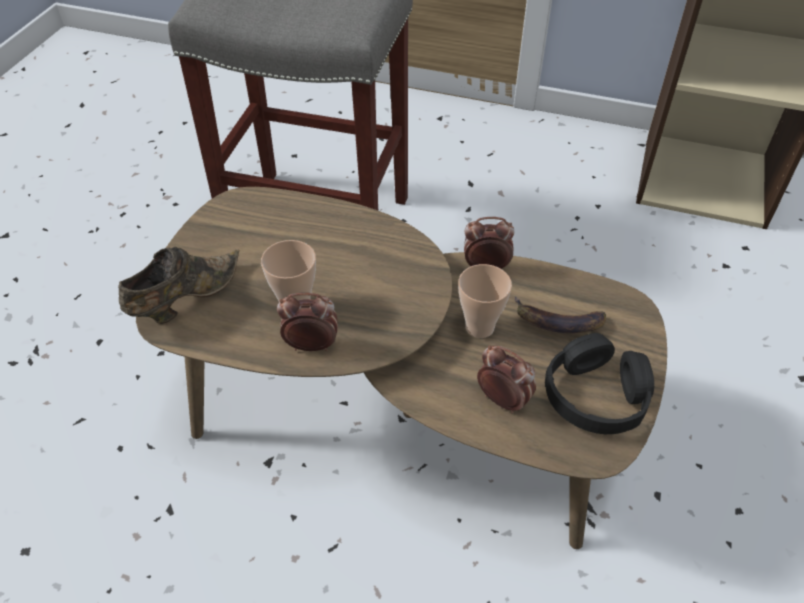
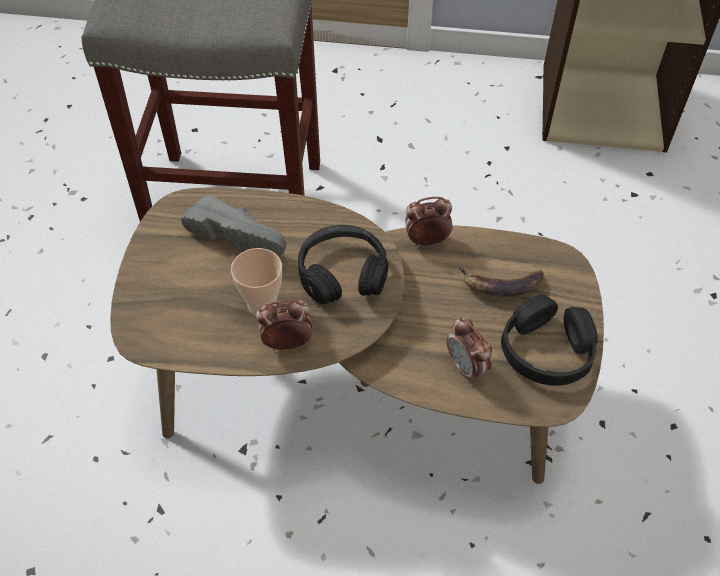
camera: 10 degrees left, 5 degrees up
(184, 300) = (155, 315): brown shoe -> none
(290, 235) = (239, 235): none -> grey shoe
(386, 284) = (342, 273): none -> black headphones
(479, 327) = (432, 300): cup -> none
(502, 400) = (466, 367): alarm clock -> alarm clock turned 150 degrees counterclockwise

